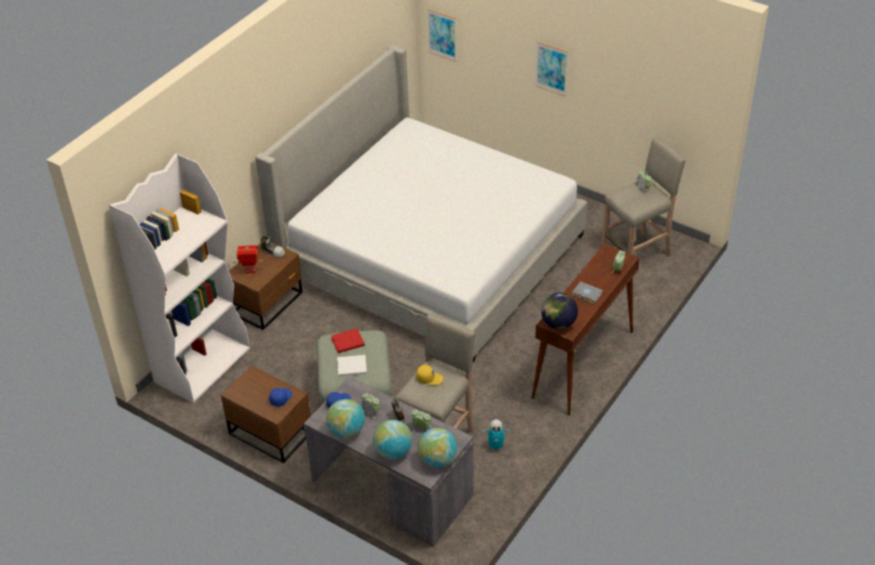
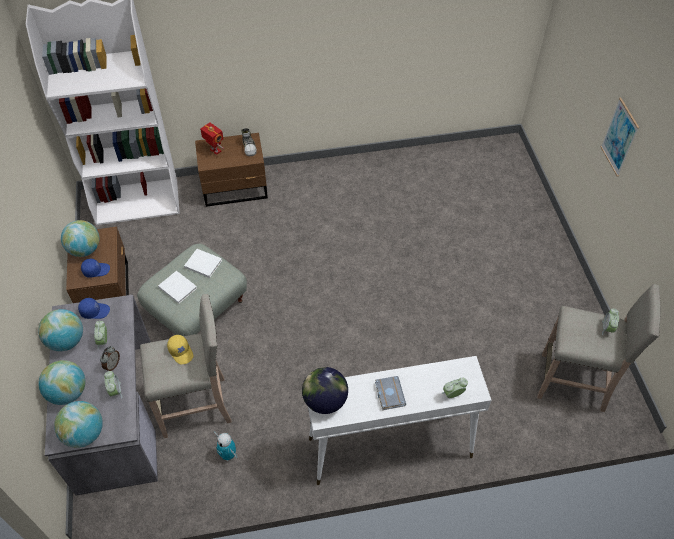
camera: 45 degrees right, 10 degrees up
(251, 394) = (85, 249): none -> globe
(346, 342) = (202, 263): red book -> white book
(431, 255) = (395, 241): bed -> none
(442, 35) = (560, 41): picture -> none
(583, 364) = (389, 448): brown console table -> white console table

